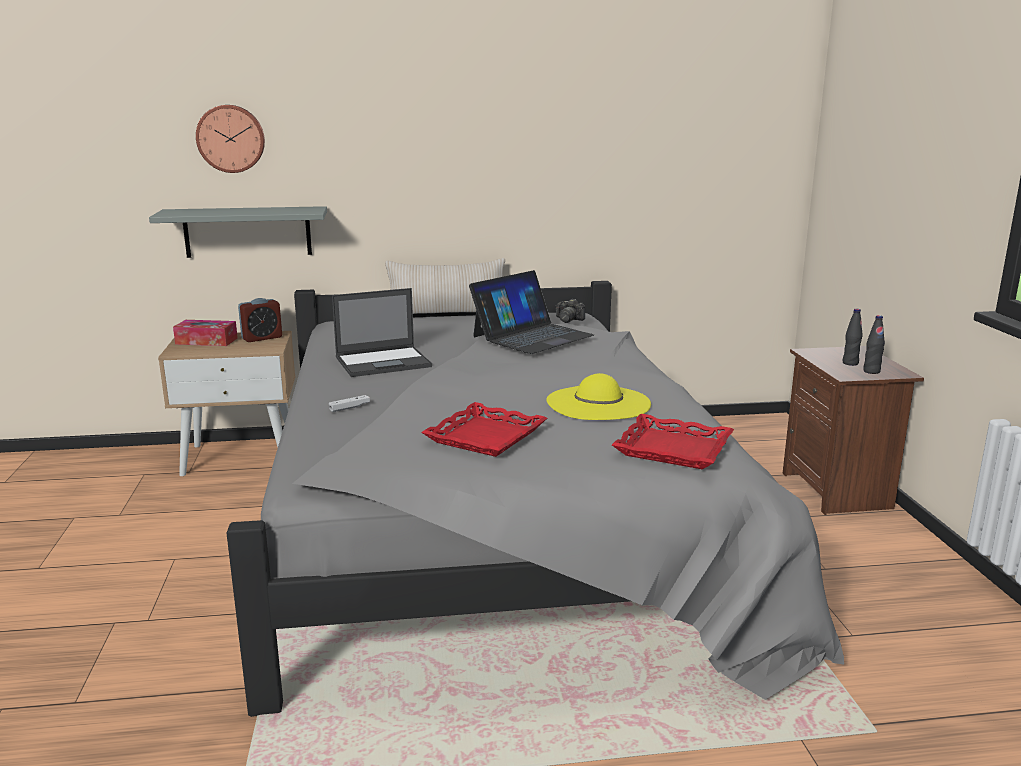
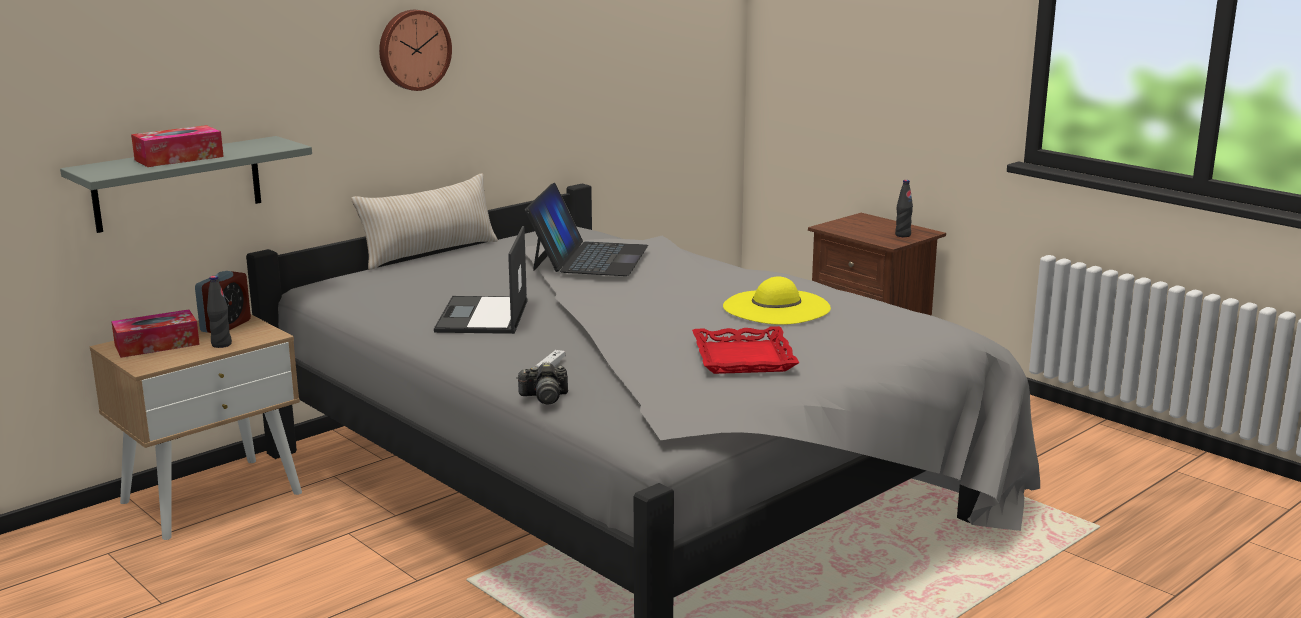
camera: 35 degrees left, 0 degrees up
(231, 138) = (152, 58): wall clock -> wall clock (413, 49)
(232, 211) = (179, 158): none -> tissue box
(384, 362) = (482, 317): laptop -> laptop turned 150 degrees clockwise
(568, 320) = (588, 234): camera -> camera (544, 397)
(672, 449) = (902, 330): red tray -> none
(850, 363) = (876, 231): black bottle -> black bottle (221, 344)

